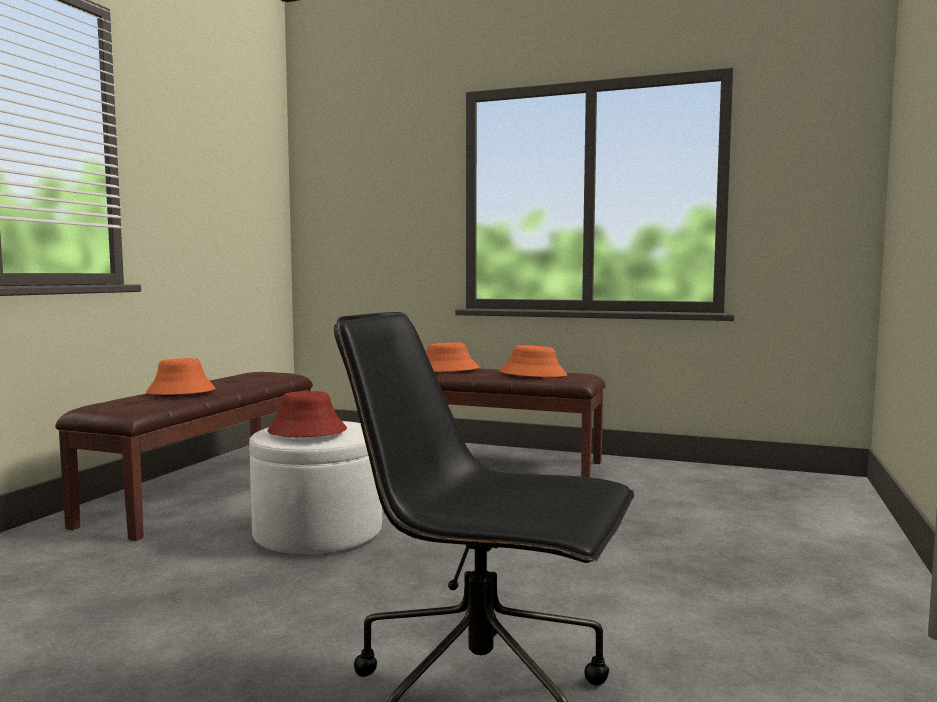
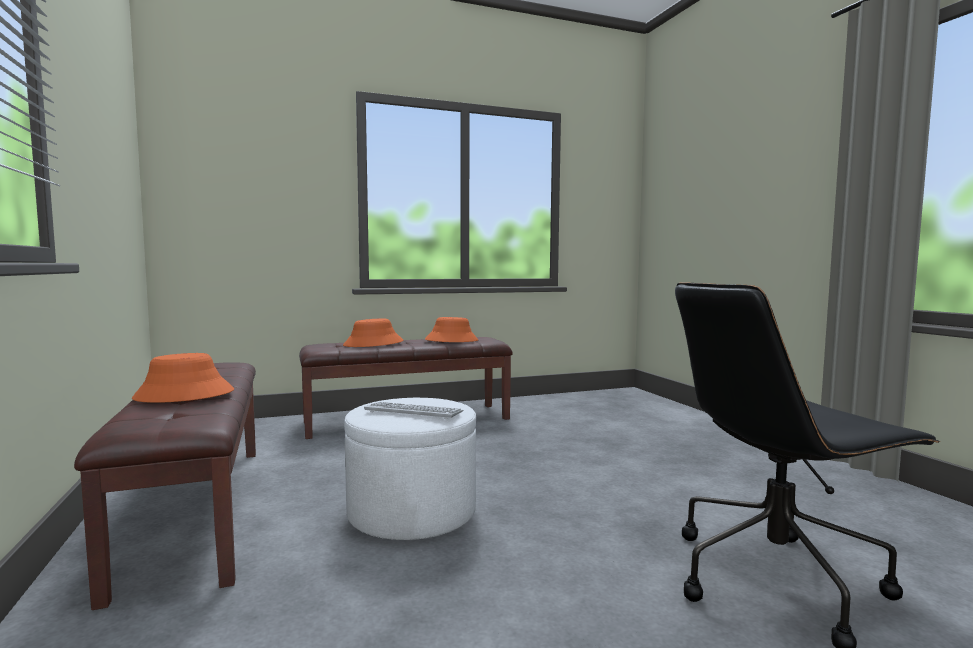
camera: 40 degrees left, 0 degrees up
(306, 431) = (413, 411): red hat -> keyboard

